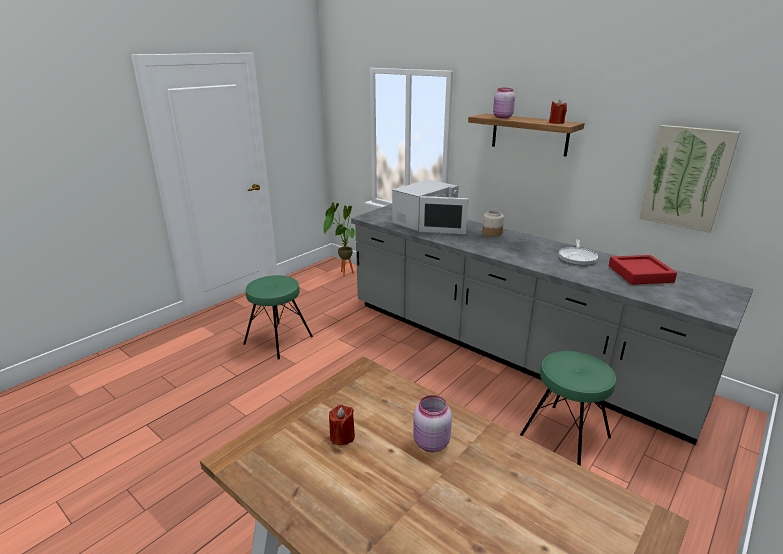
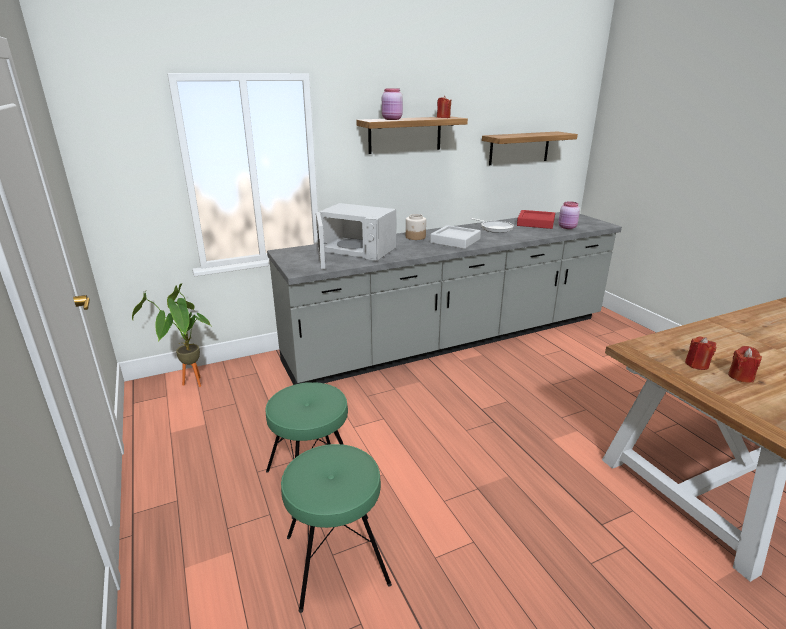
camera: 65 degrees left, 0 degrees up
(354, 408) = (696, 364): none -> red candle
(425, 222) = (355, 251): white microwave -> white microwave turned 135 degrees clockwise
(430, 443) = (739, 344): pink jar -> pink jar (567, 227)
(504, 248) = (455, 241): none -> grey tray
(565, 436) = (571, 355): green stool -> green stool (337, 559)
(686, 178) = (519, 148): picture -> shelf

